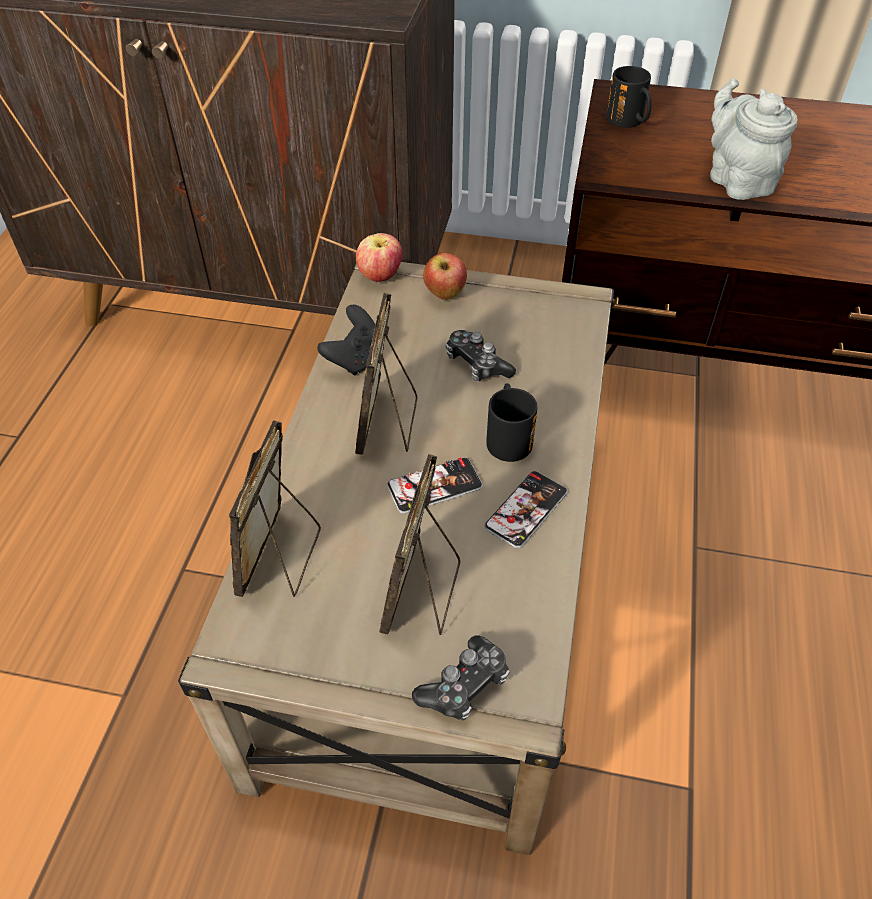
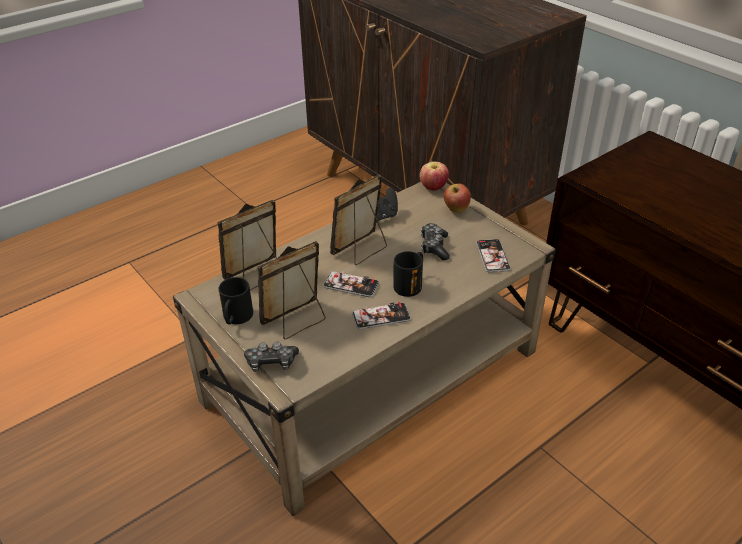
camera: 40 degrees right, 10 degrees down
(559, 338) = (492, 256): none -> phone
(629, 122) = (639, 159): black mug -> black mug (236, 318)
(737, 180) = (667, 213): grey teapot -> none

